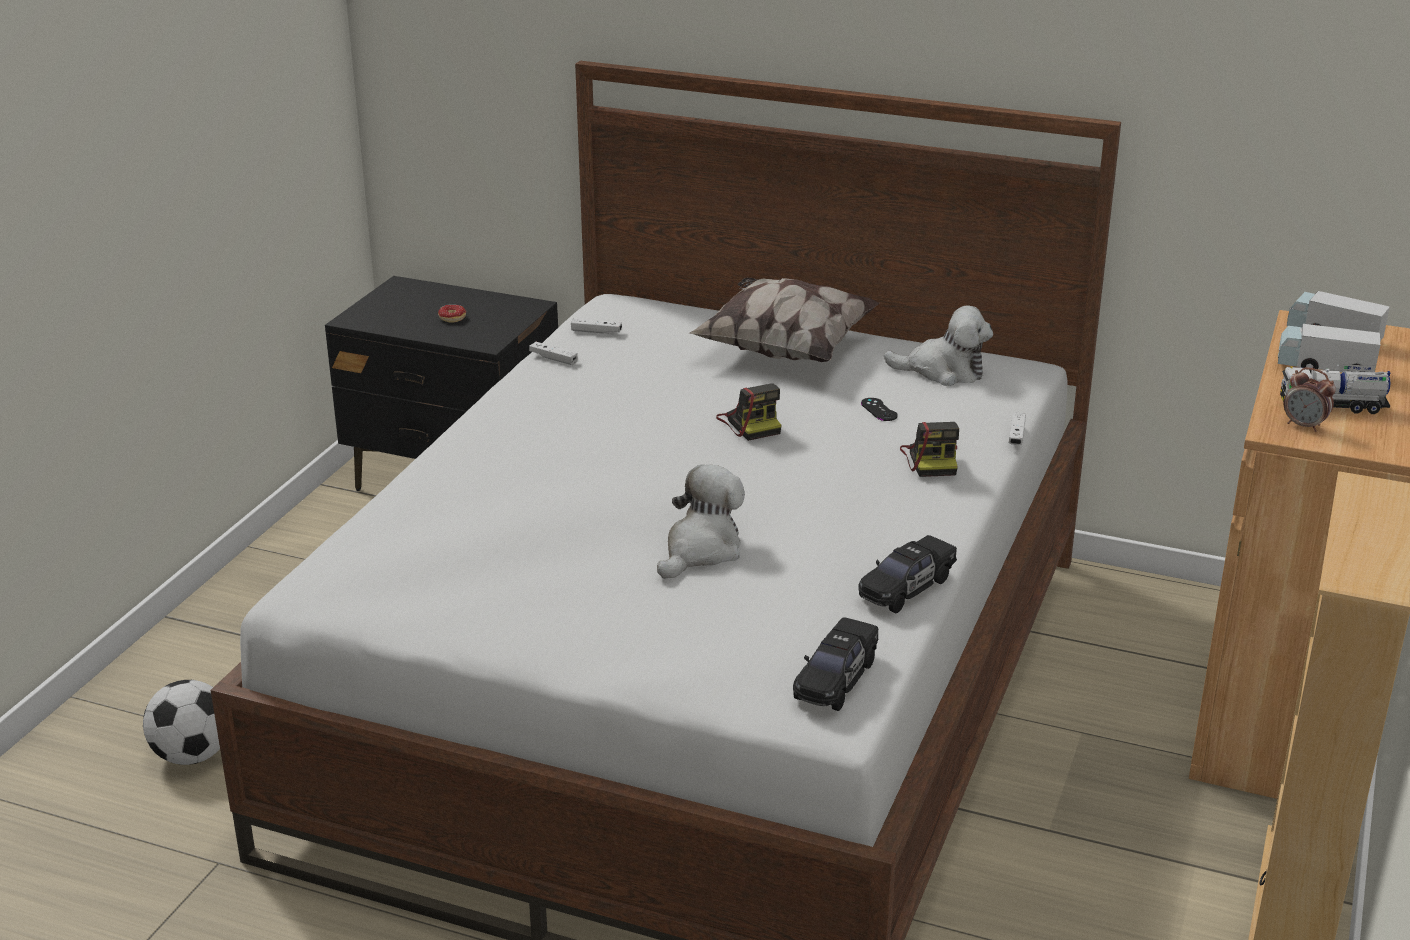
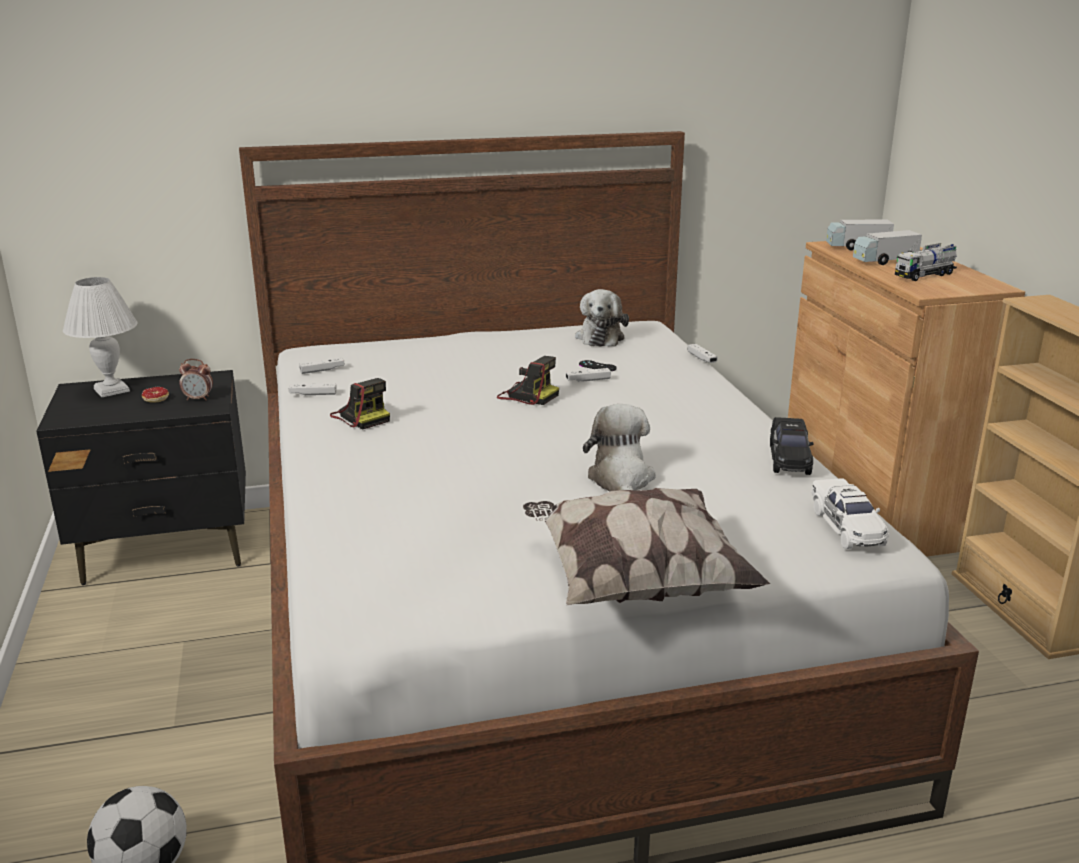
camera: 35 degrees left, 5 degrees down
(426, 296) = (111, 390): none -> white table lamp
(784, 349) = (478, 349): pillow -> pillow (635, 581)
(835, 679) = (846, 527): black toy car -> white toy car
(841, 424) = (588, 380): none -> white game controller
(932, 460) = (678, 384): camera -> camera (361, 417)
(943, 371) = (600, 337): plush toy -> plush toy turned 120 degrees clockwise
(1304, 426) = (932, 286): alarm clock -> alarm clock (198, 399)

